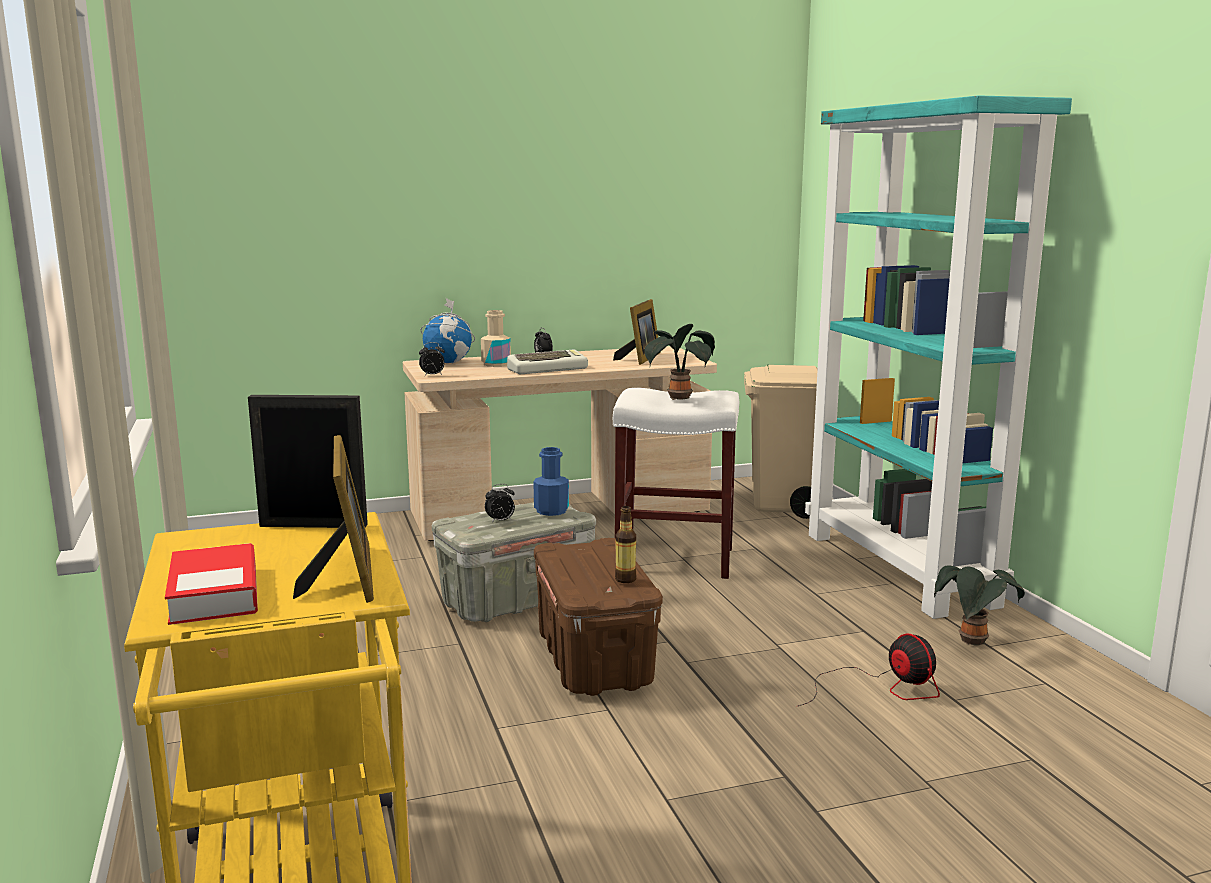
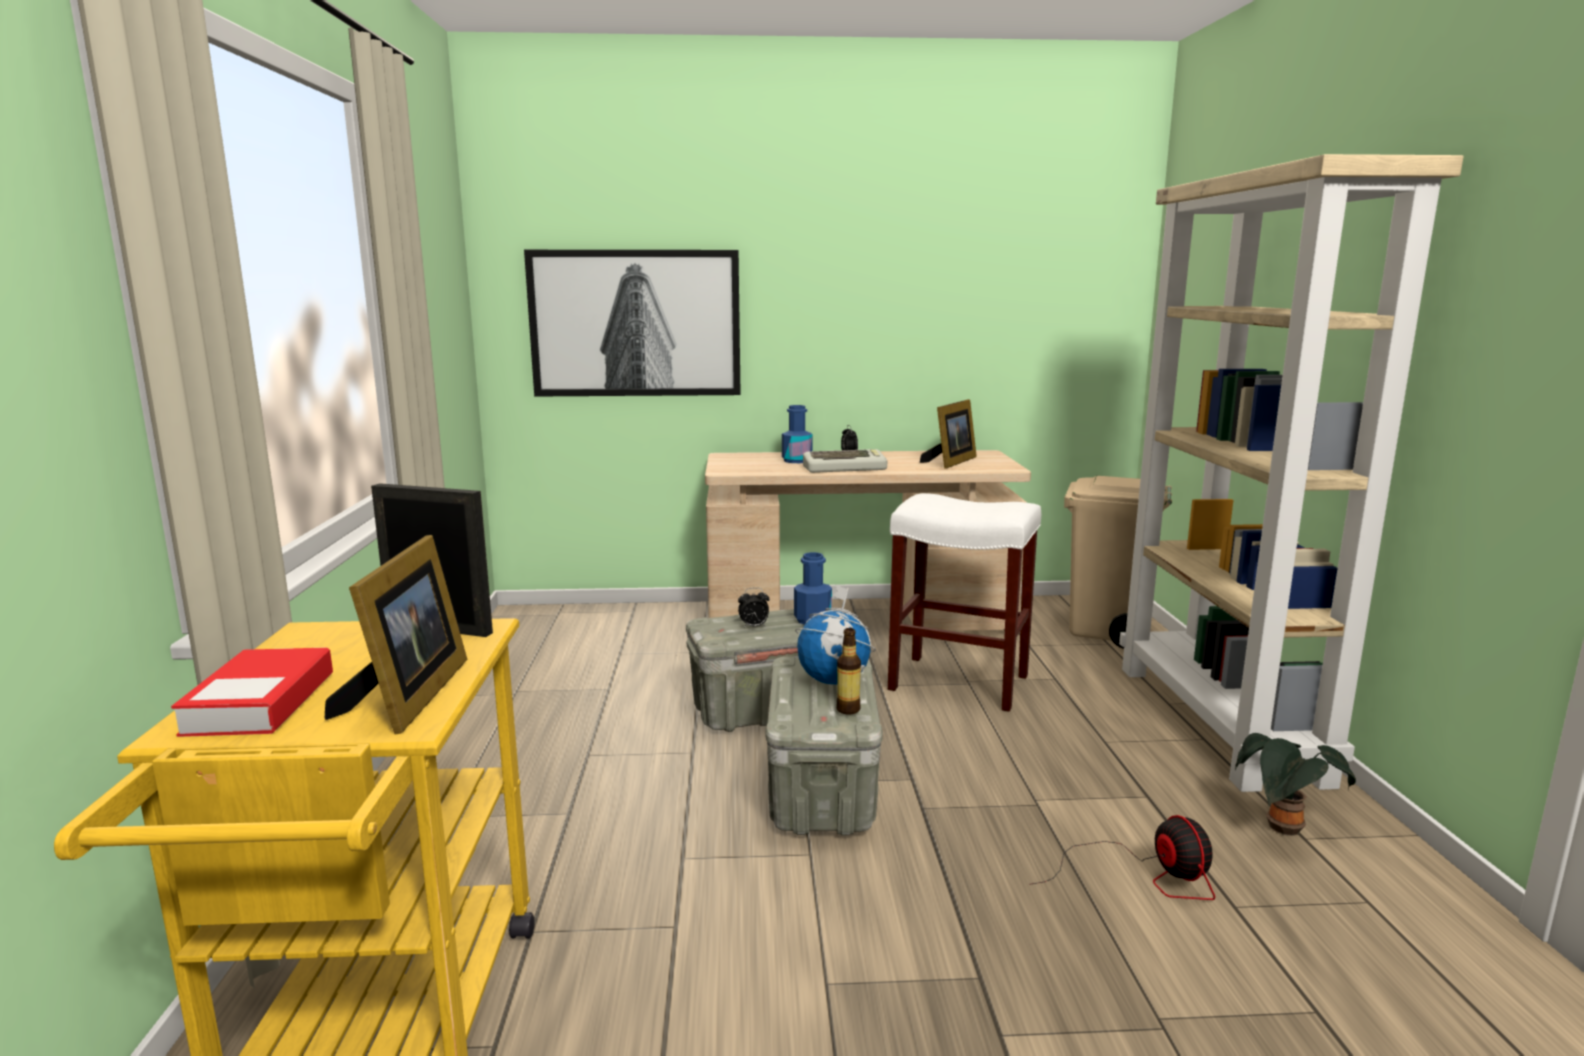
camera: 15 degrees right, 0 degrees up
(322, 233) = (635, 323): none -> picture
(432, 375) = (724, 469): alarm clock -> none
(449, 362) = (752, 456): globe -> globe (834, 681)
(496, 364) = (797, 461): beige bottle -> blue bottle
(593, 660) = (820, 791): brown storage box -> grey storage box
(679, 397) = (966, 507): potted plant -> none
(900, 569) = (1220, 722): turquoise bookcase -> beige bookcase

